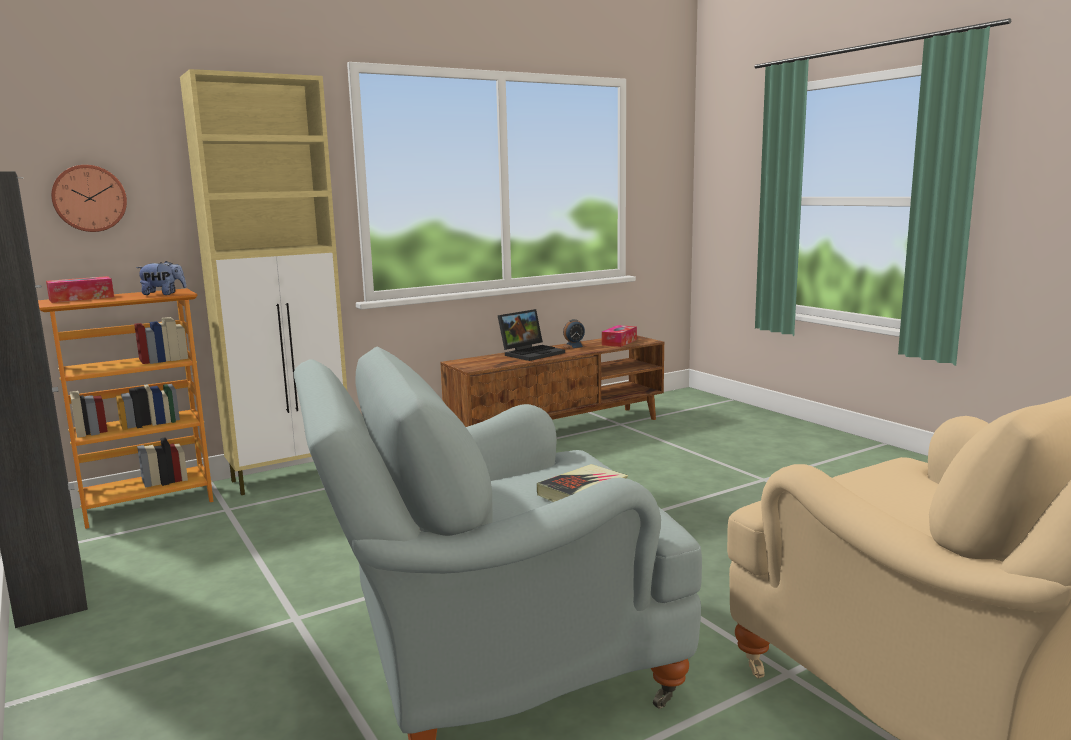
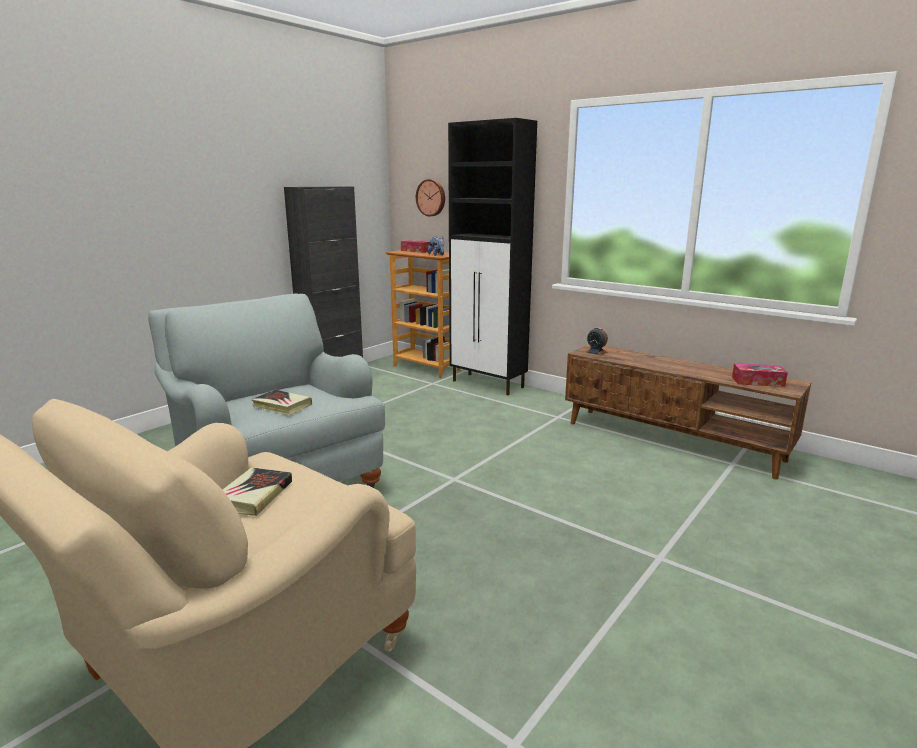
camera: 70 degrees right, 5 degrees up
(292, 476) = (488, 384): beige cabinet -> black cabinet
(532, 353) = (657, 360): laptop -> none
(574, 346) = (707, 369): alarm clock -> alarm clock (596, 352)
(888, 506) = (254, 496): none -> book

